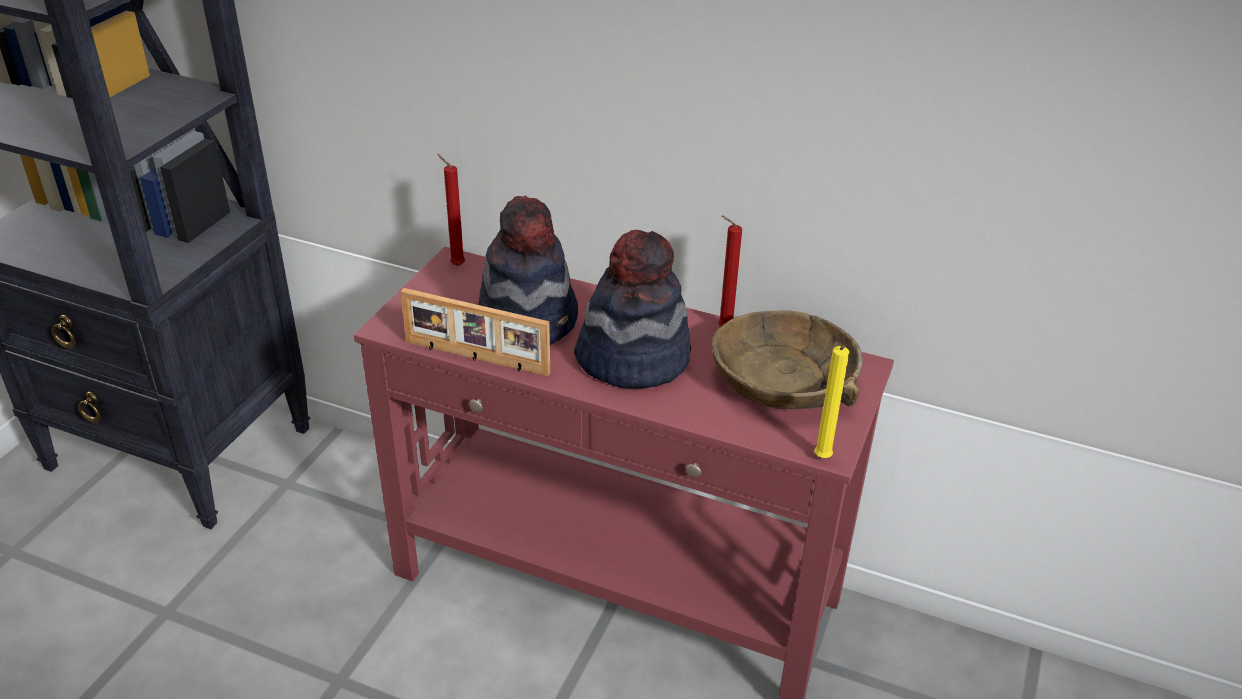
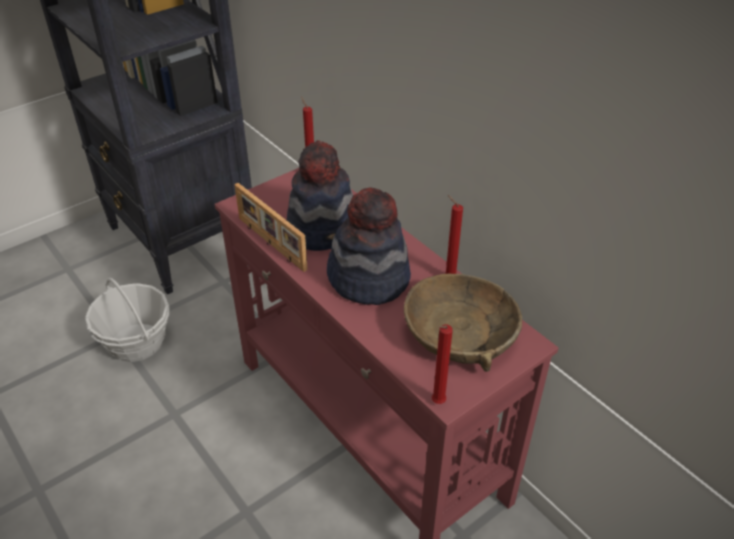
camera: 30 degrees right, 5 degrees up
(210, 610) = (136, 342): none -> basket
(821, 459) = (436, 403): yellow candle -> red candle

